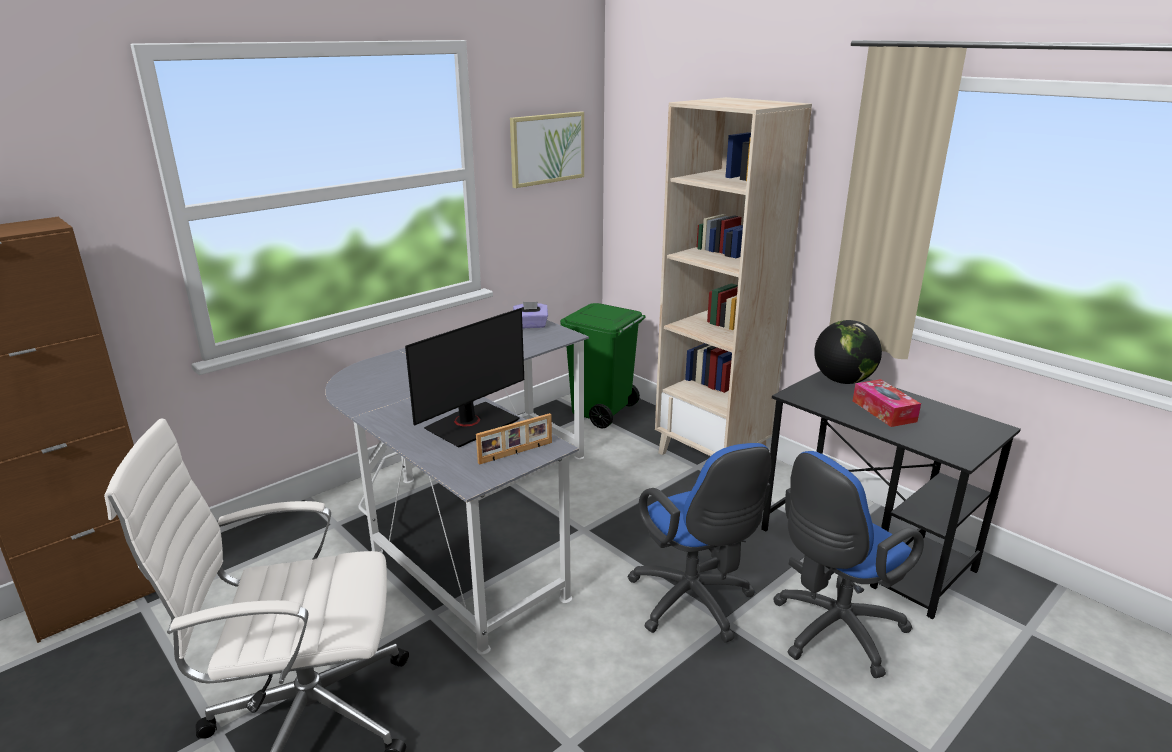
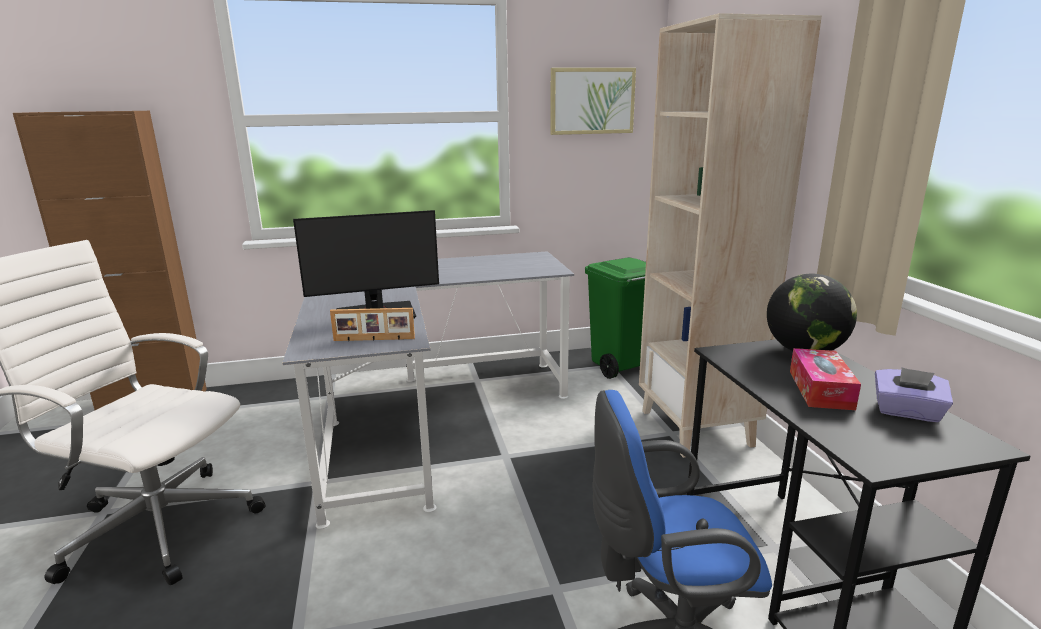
camera: 30 degrees right, 5 degrees down
(531, 325) = (535, 260): purple tissue box -> purple tissue box (907, 412)
(694, 604) = (540, 558): blue office chair -> none

